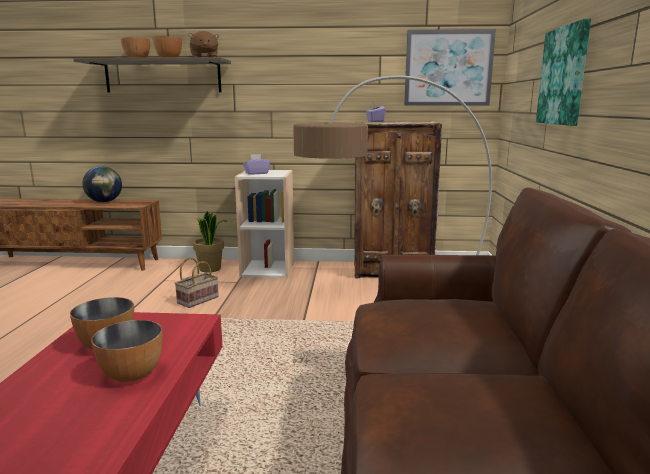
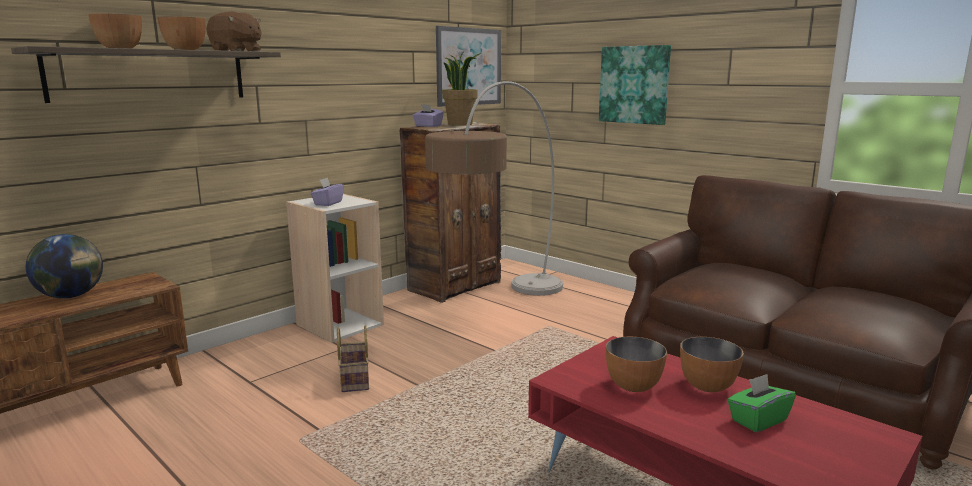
camera: 50 degrees left, 0 degrees up
(63, 414) = (758, 420): none -> green tissue box
(210, 269) = (273, 349): potted plant -> potted plant (460, 124)

